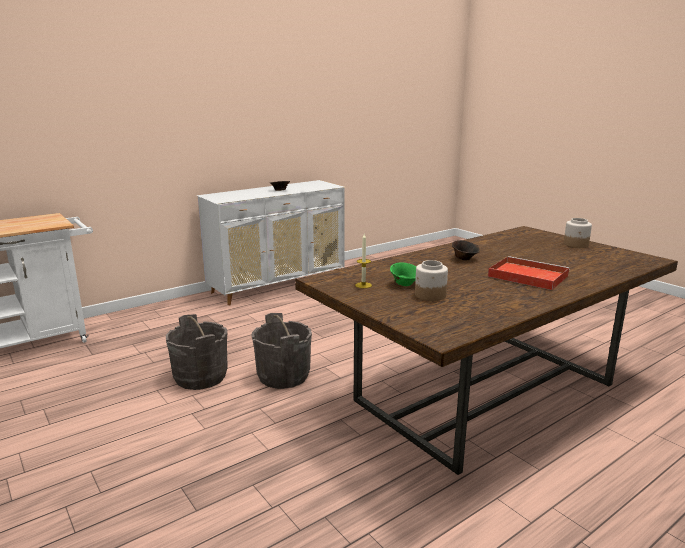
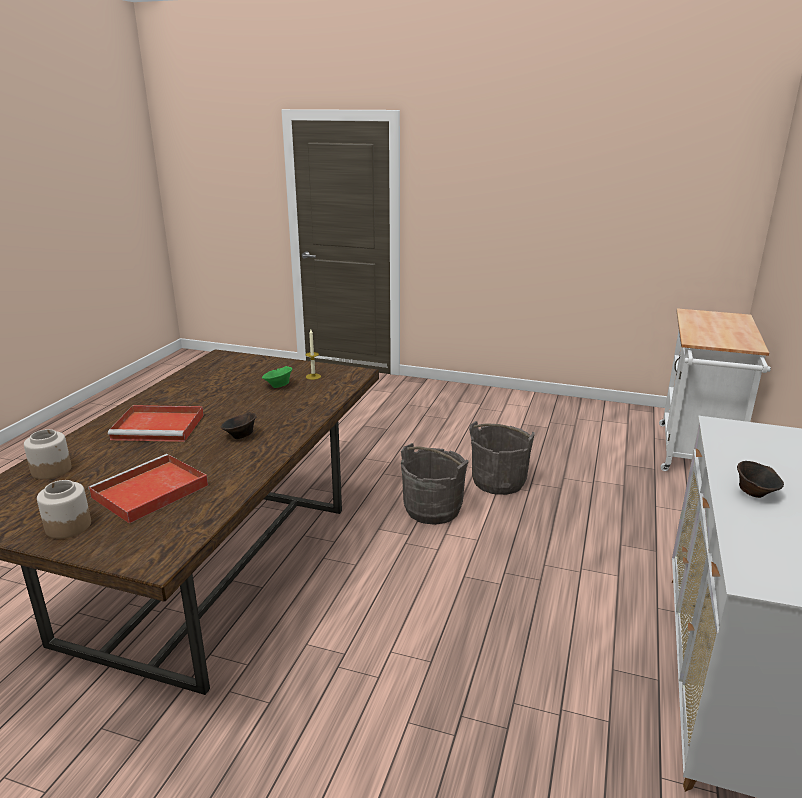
camera: 145 degrees right, 5 degrees up
(430, 295) = (248, 381): jar -> jar (51, 470)
(532, 247) = (148, 492): none -> red tray

